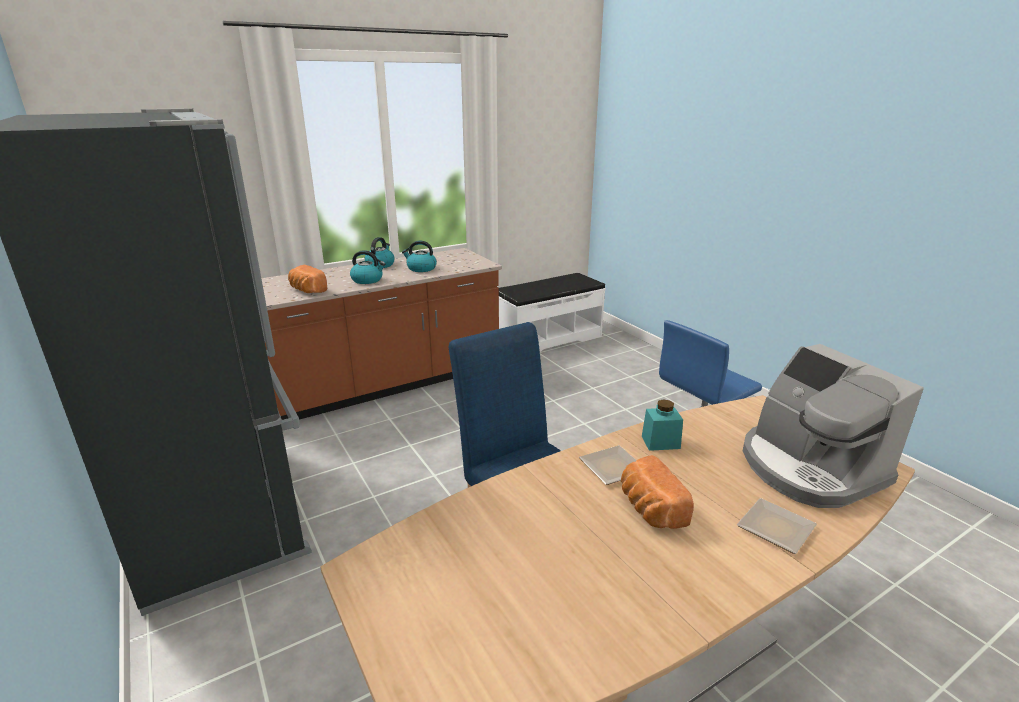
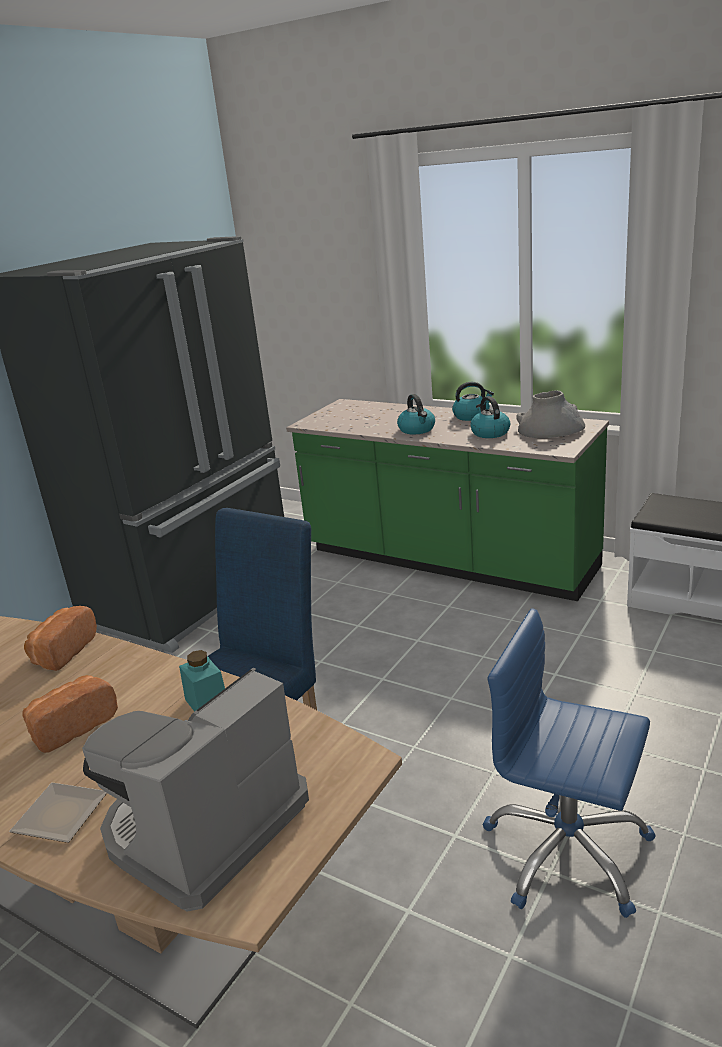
camera: 65 degrees right, 0 degrees up
(307, 290) = (356, 424): bread -> bread (62, 652)
(383, 386) = (447, 561): brown counter -> green counter
(450, 258) = (550, 430): none -> grey vase
(613, 466) = (141, 686): plate -> none

